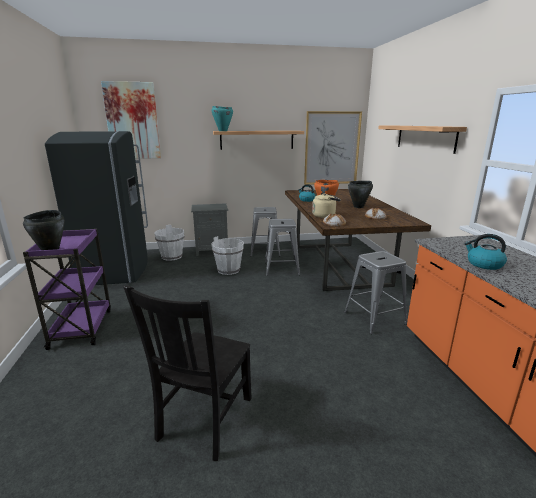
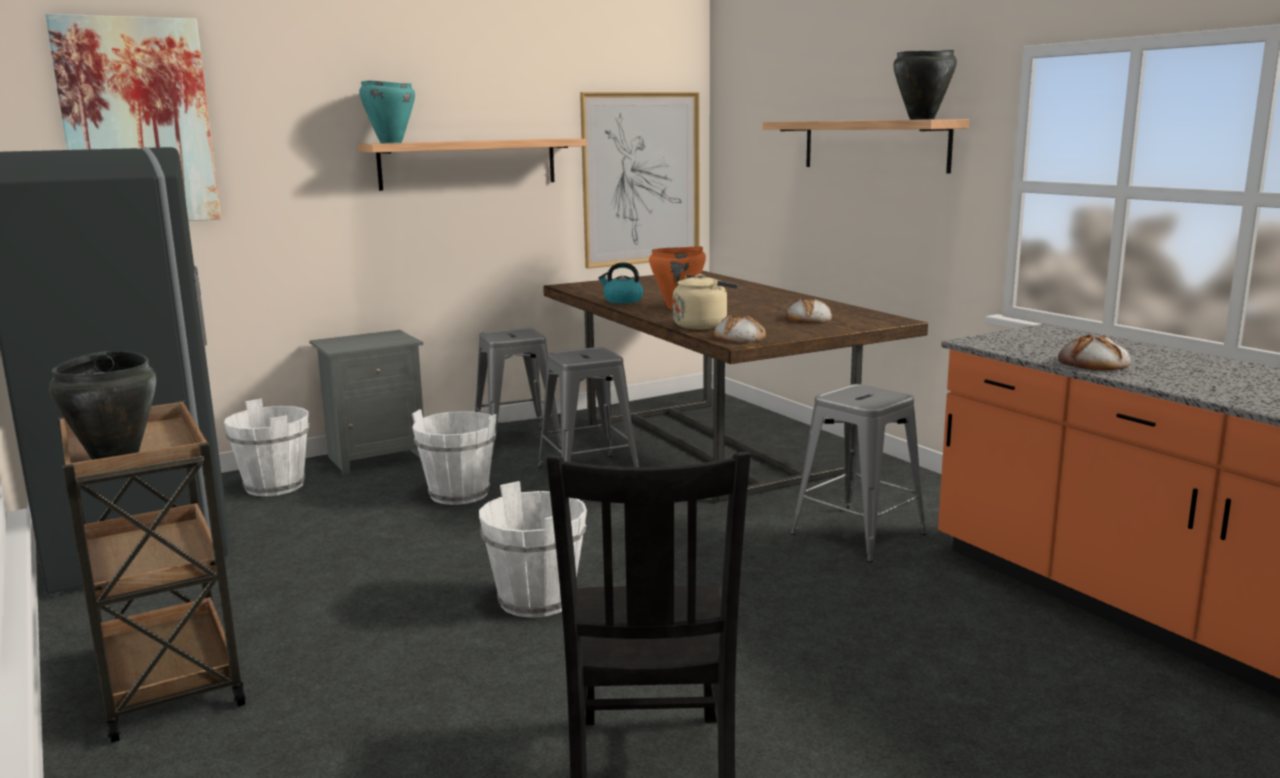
camera: 20 degrees left, 5 degrees down
(82, 327) = (167, 678): purple cart -> brown cart
(222, 323) = (537, 600): none -> white bucket
(358, 207) = (752, 304): black cooking pot -> black cooking pot (922, 119)
(484, 264) = (1093, 364): kettle -> bread

